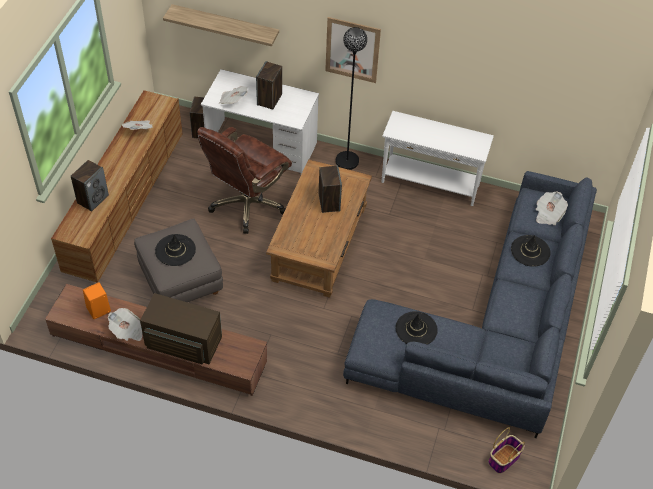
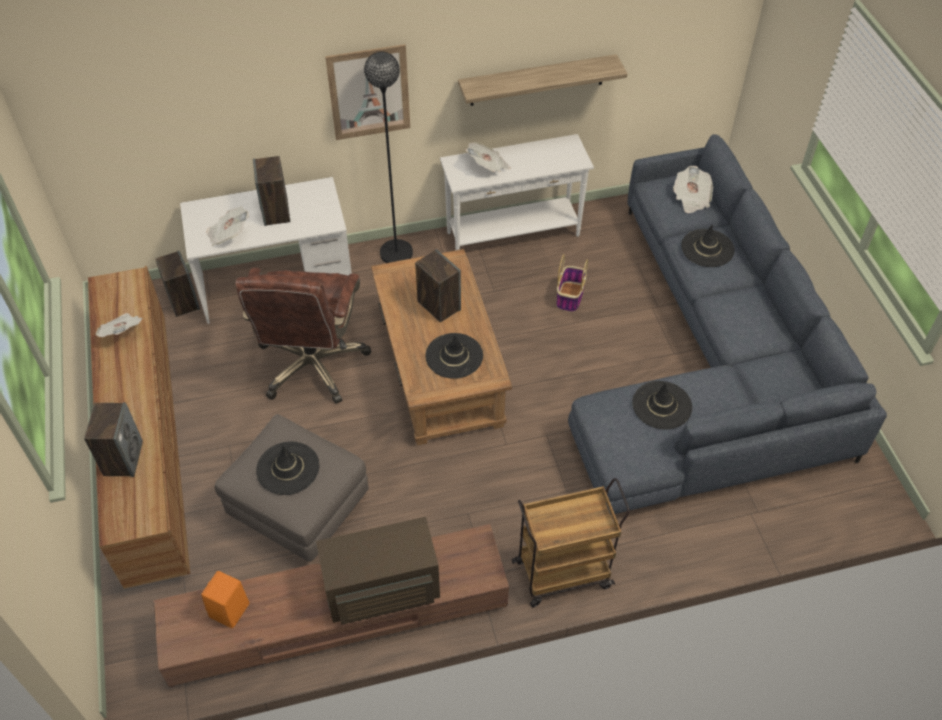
camera: 30 degrees left, 0 degrees up
(127, 331) = (293, 616): newspaper -> newspaper (488, 167)
(225, 25) = (172, 133): shelf -> shelf (537, 80)
(296, 397) = (561, 575): none -> brown cart
(314, 236) = (454, 356): none -> black hat
(504, 458) = (846, 506): basket -> basket (569, 296)

